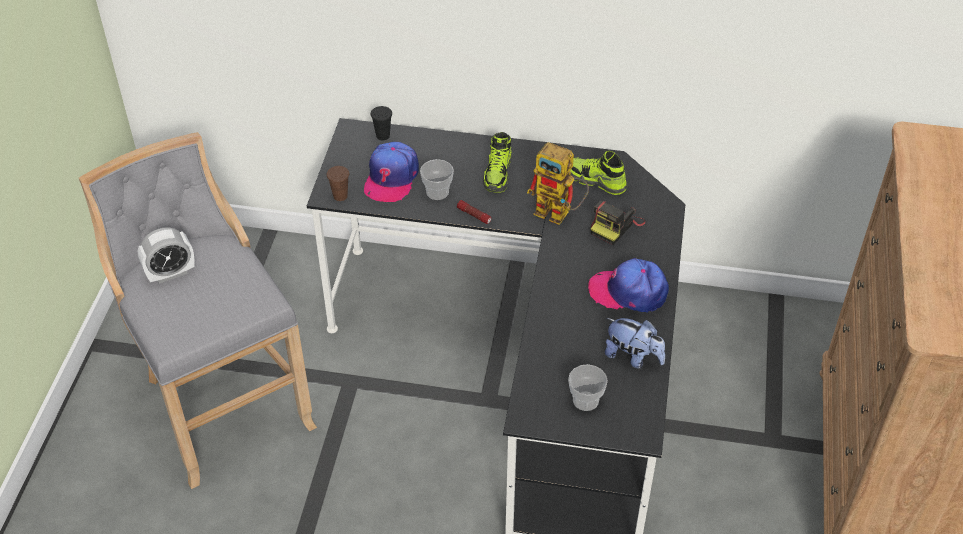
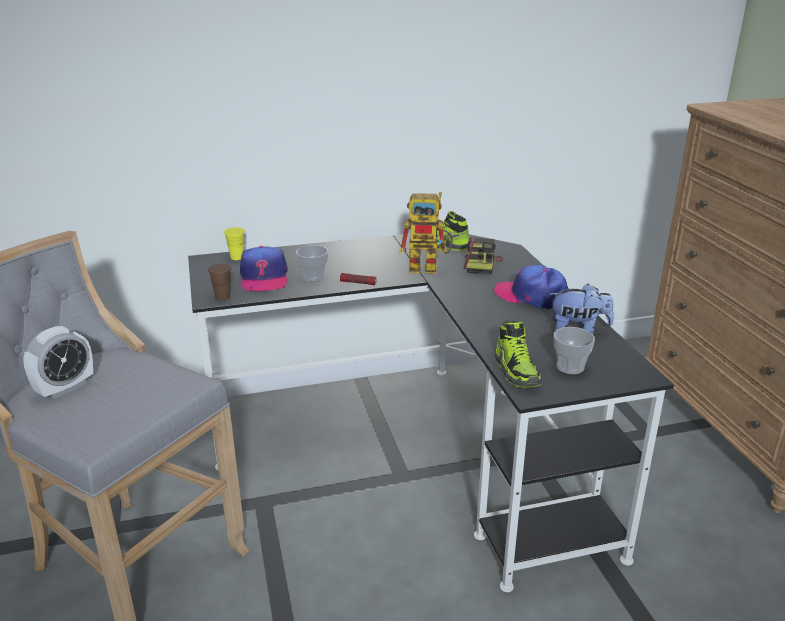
camera: 25 degrees left, 20 degrees down
(383, 135) = (237, 257): black cup -> yellow cup
(498, 174) = (358, 258): shoe -> shoe (516, 371)
(628, 291) = (531, 296): cap -> cap turned 45 degrees clockwise

